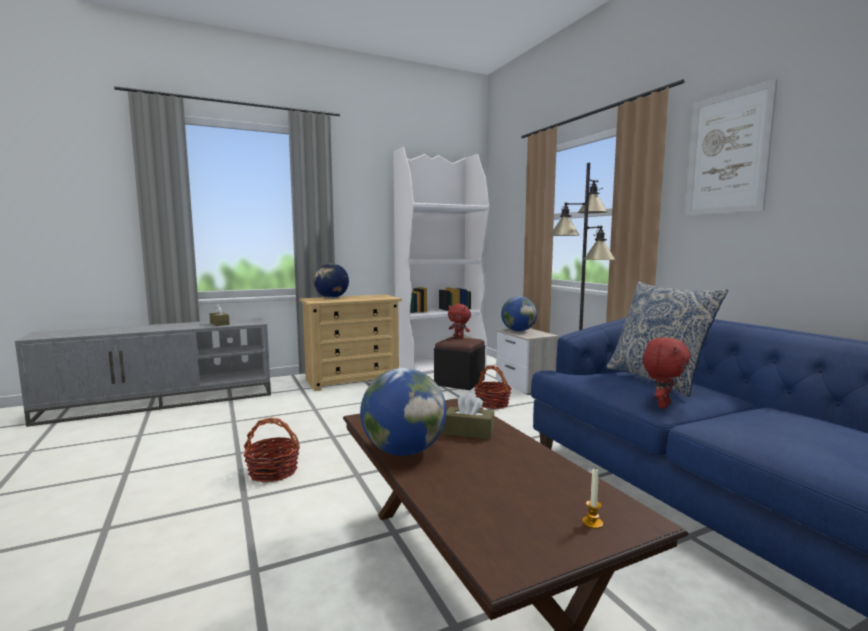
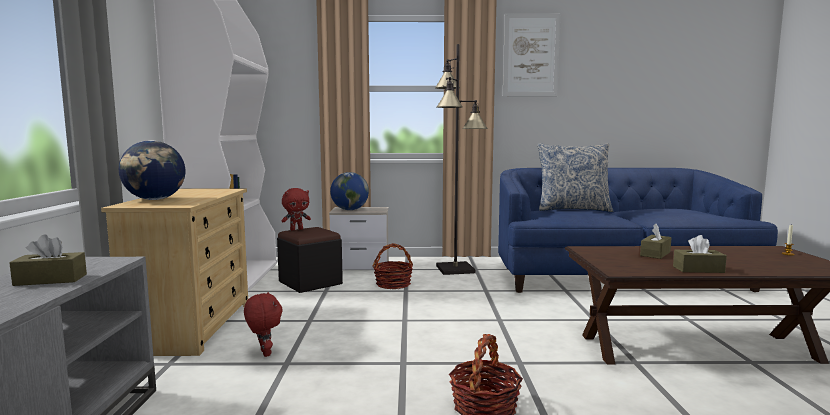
camera: 65 degrees left, 0 degrees up
(403, 451) = (698, 269): globe -> brown tissue box
(662, 405) = (620, 218): red plush toy -> red plush toy (264, 353)

